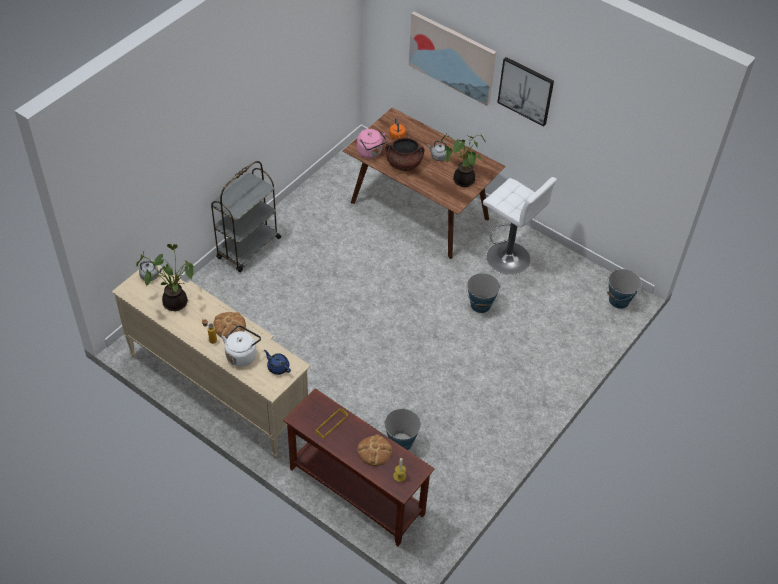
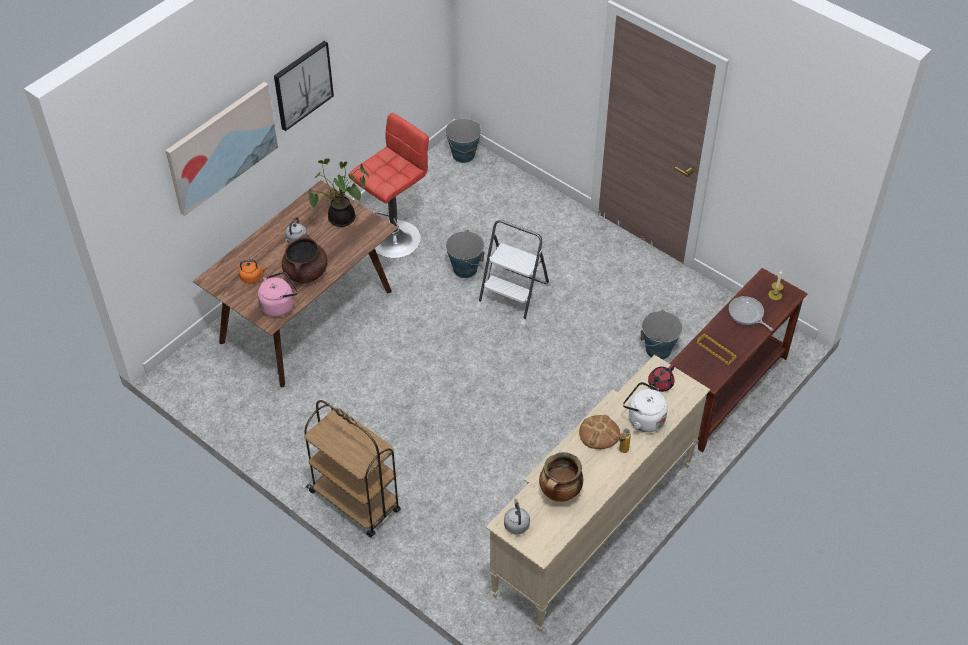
camera: 85 degrees left, 0 degrees up
(174, 301) = (560, 494): potted plant -> cooking pot
(248, 248) = (355, 503): grey cart -> brown cart
(278, 367) = (660, 384): blue teapot -> red teapot
(374, 451) = (747, 314): bread -> frying pan
(457, 339) = (515, 293): none -> white step ladder
(508, 258) = (395, 239): white stool -> red stool

